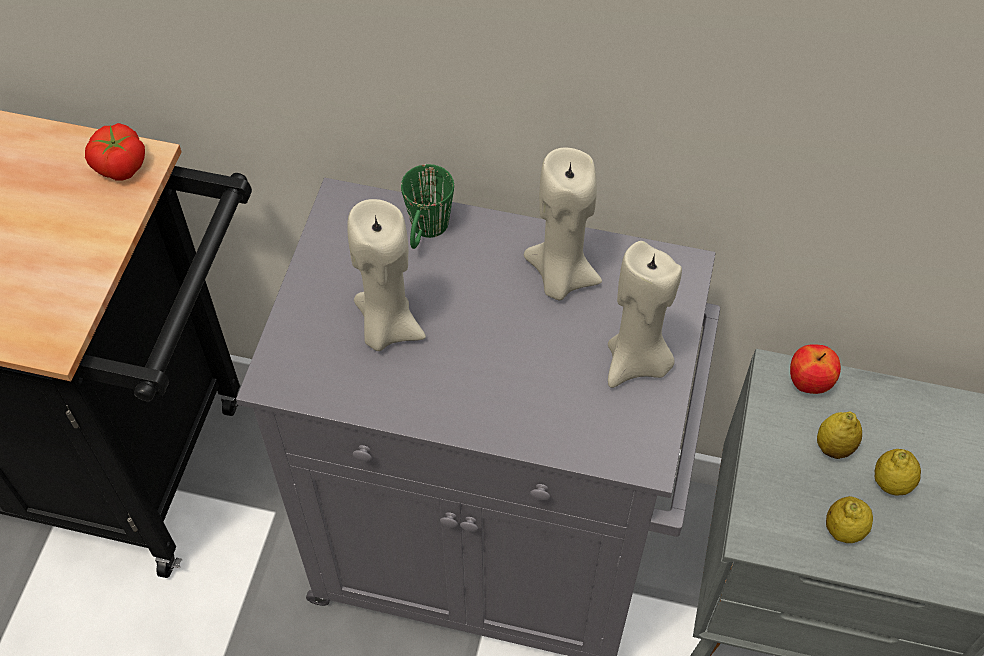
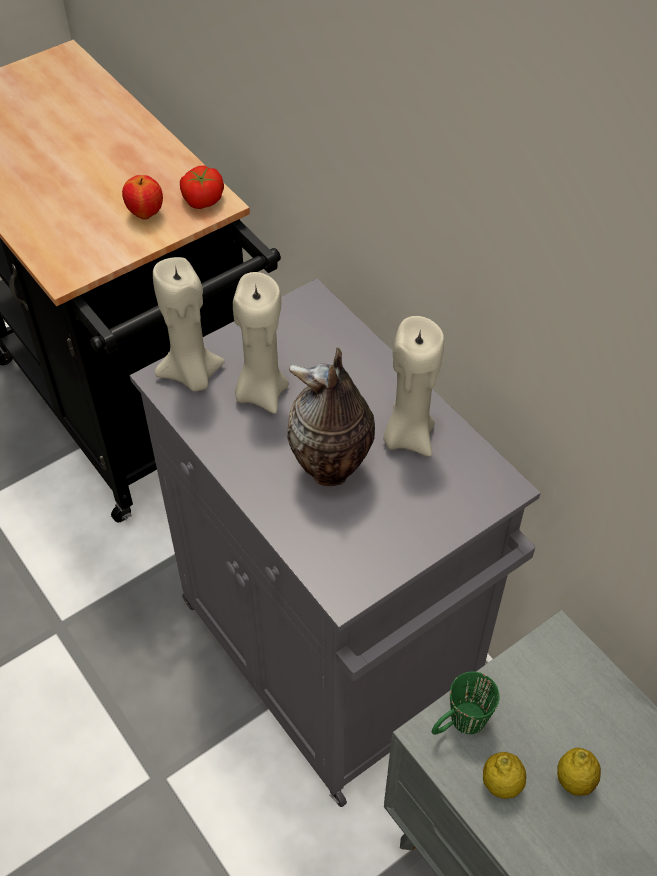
camera: 40 degrees right, 5 degrees down
(426, 233) = (346, 351): green mug -> green mug (459, 724)
(526, 357) = (331, 471): none -> vase
(637, 362) = (403, 526): beige candle -> beige candle (192, 375)
(808, 383) = (578, 662): apple -> apple (145, 214)
(834, 447) = (553, 721): lemon -> none

